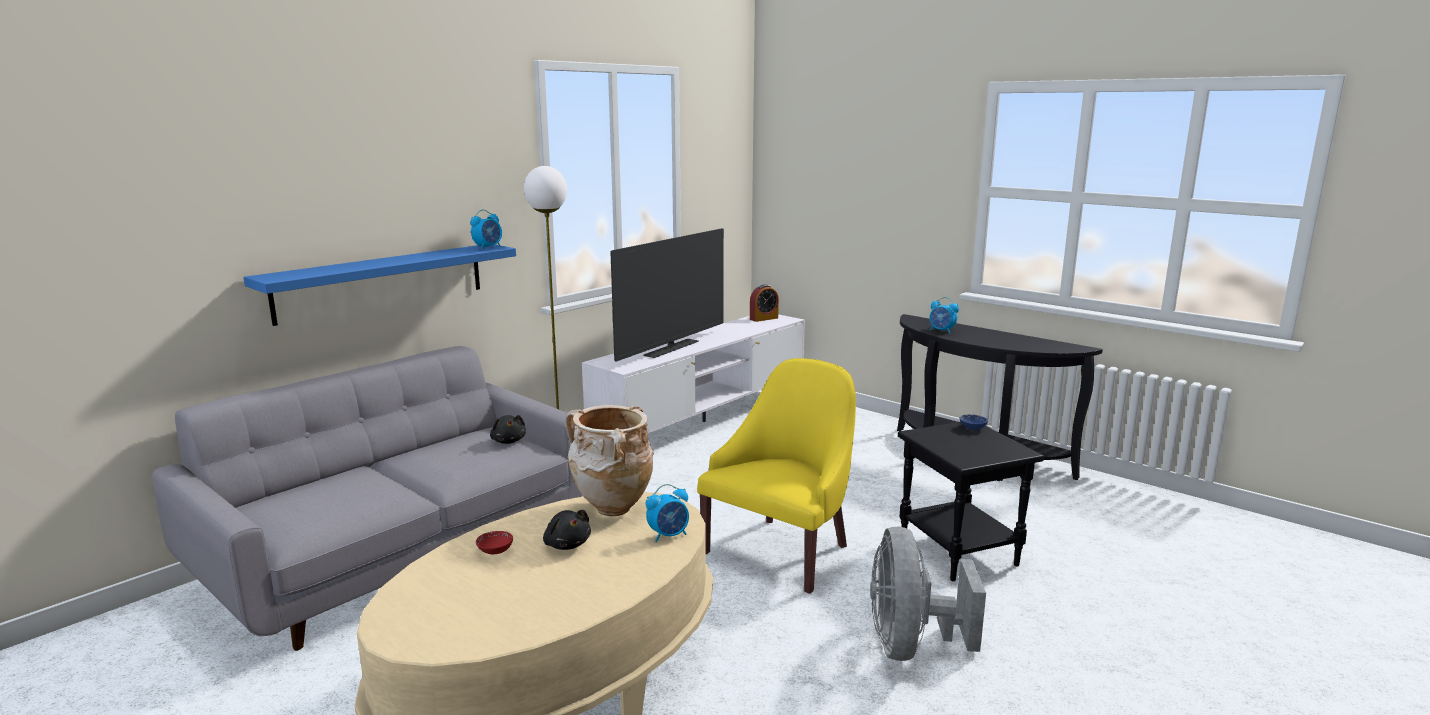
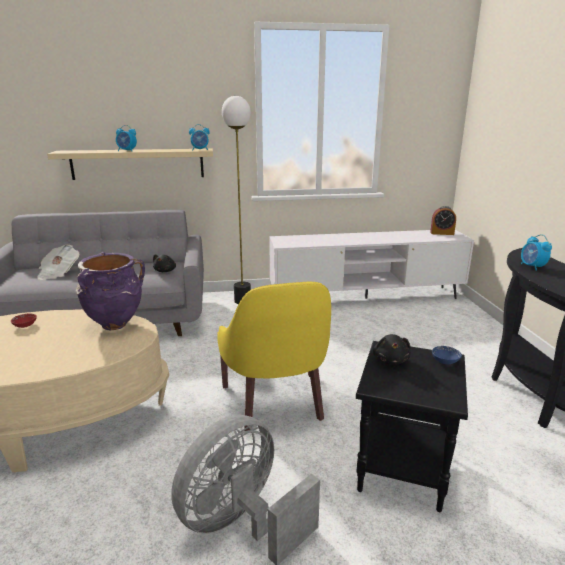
camera: 40 degrees right, 5 degrees up
(340, 490) = (58, 273): none -> newspaper
(382, 282) = (137, 164): blue shelf -> beige shelf
(567, 544) = (54, 336): black plush toy -> black plush toy (390, 360)
(612, 508) = (115, 324): beige vase -> purple vase
(669, 535) = (101, 353): alarm clock -> alarm clock (127, 151)
(671, 349) = (336, 239): television -> none
(782, 550) = (276, 402): yellow armchair -> yellow armchair turned 90 degrees clockwise

